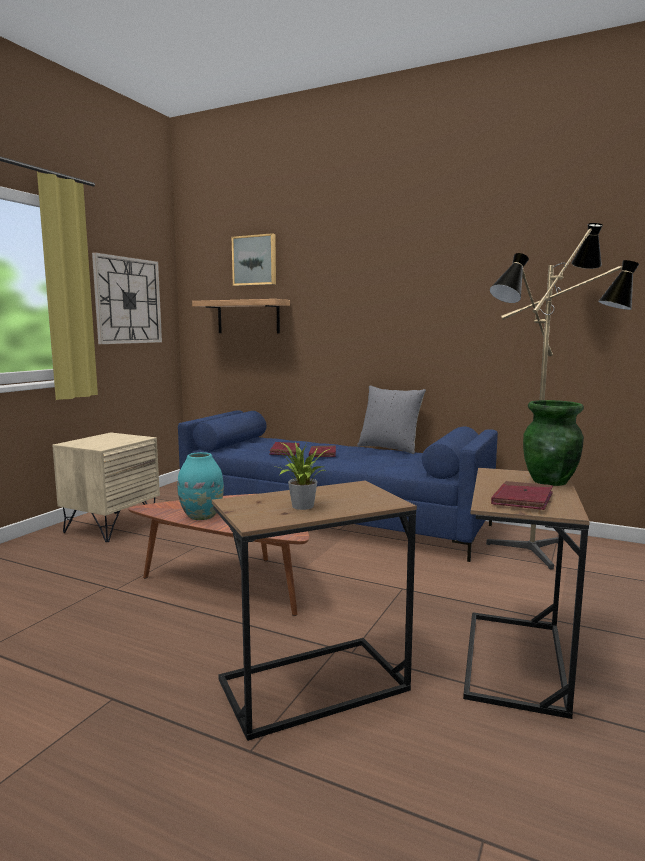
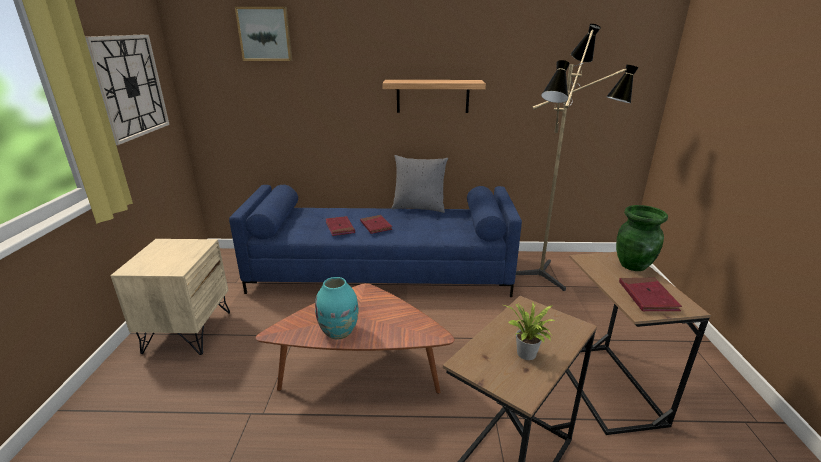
camera: 25 degrees left, 15 degrees up
(248, 317) = (263, 93): shelf -> shelf (432, 96)

